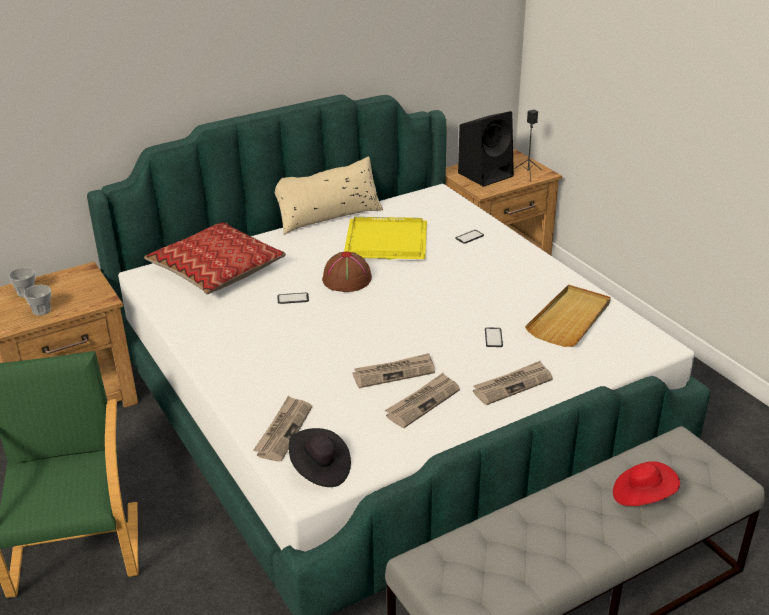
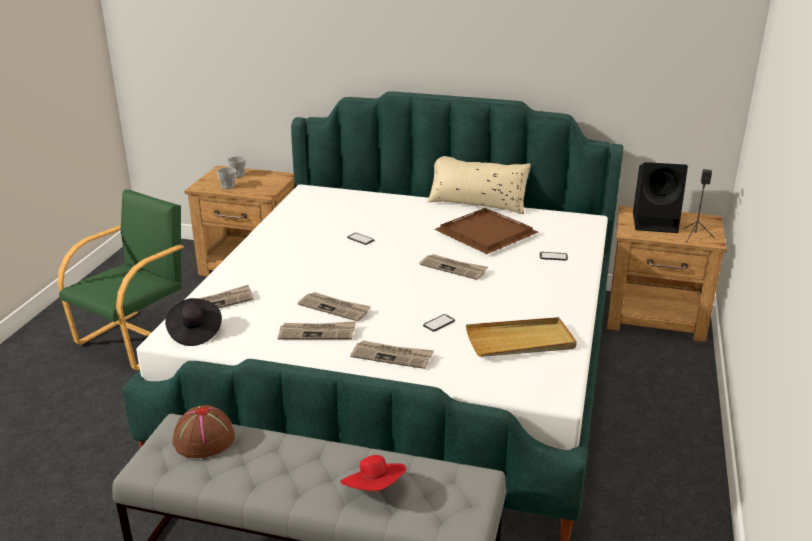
camera: 45 degrees right, 5 degrees down
(216, 269) = (351, 204): pillow -> none
(347, 280) = (414, 244): brown hat -> brown hat (203, 439)
(384, 242) = (483, 233): yellow tray -> brown tray
(418, 285) = (454, 268): none -> newspaper

